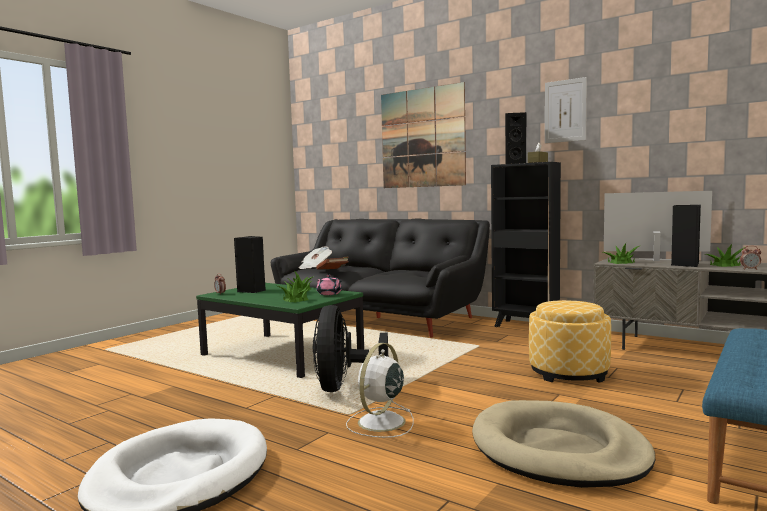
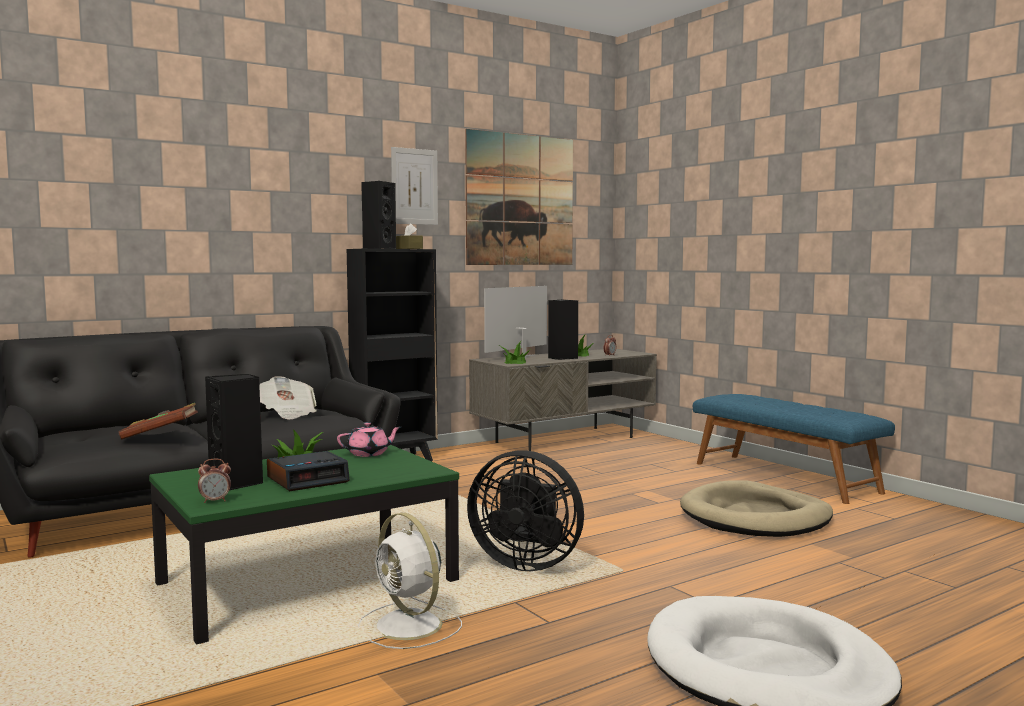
camera: 70 degrees left, 0 degrees up
(264, 296) = (308, 480): none -> alarm clock
(295, 299) = (382, 469): potted plant -> none
(314, 267) = (68, 439): newspaper -> newspaper (288, 414)
(380, 423) = (657, 561): white fan -> white fan (410, 626)
(422, 138) = (201, 194): picture -> picture (520, 200)
(568, 372) = (576, 480): ottoman -> none

